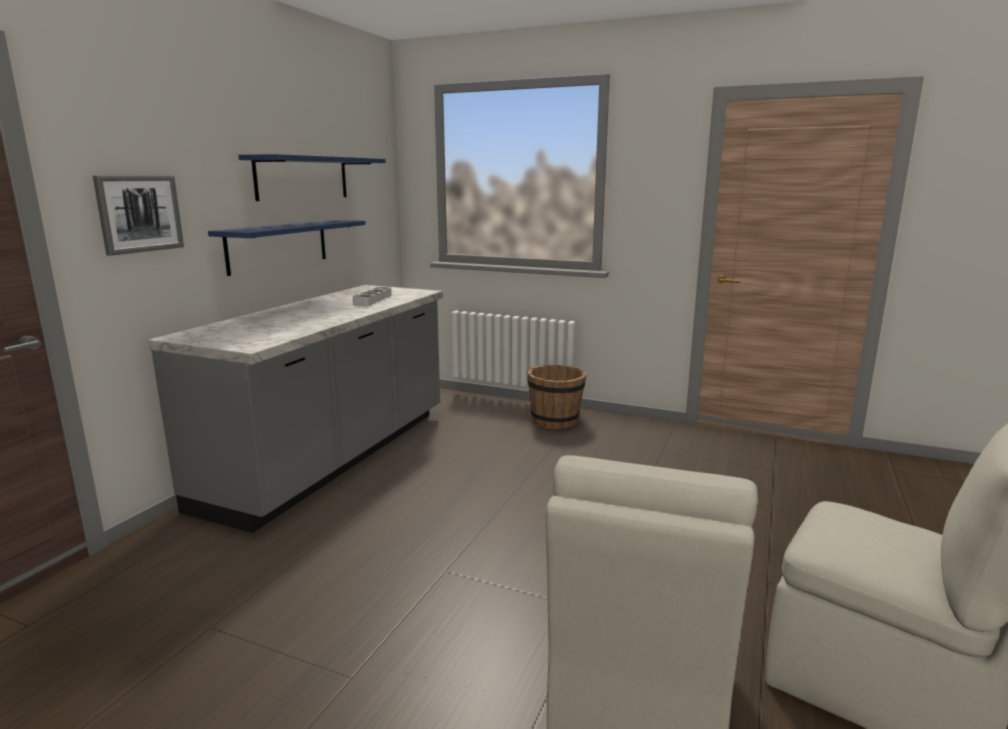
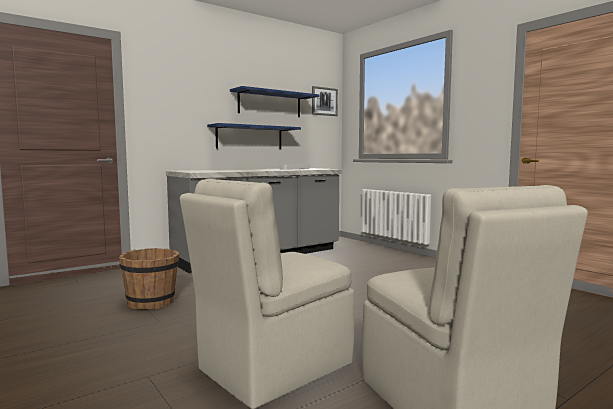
camera: 30 degrees right, 10 degrees down
(139, 213) = (171, 112): picture -> picture (324, 101)
(555, 421) = (407, 260): brown bucket -> brown bucket (151, 302)

